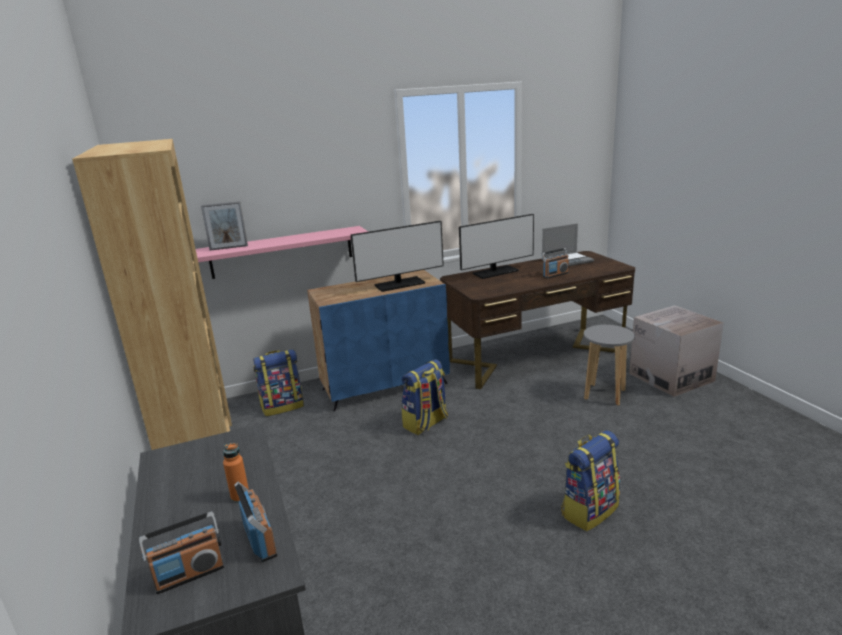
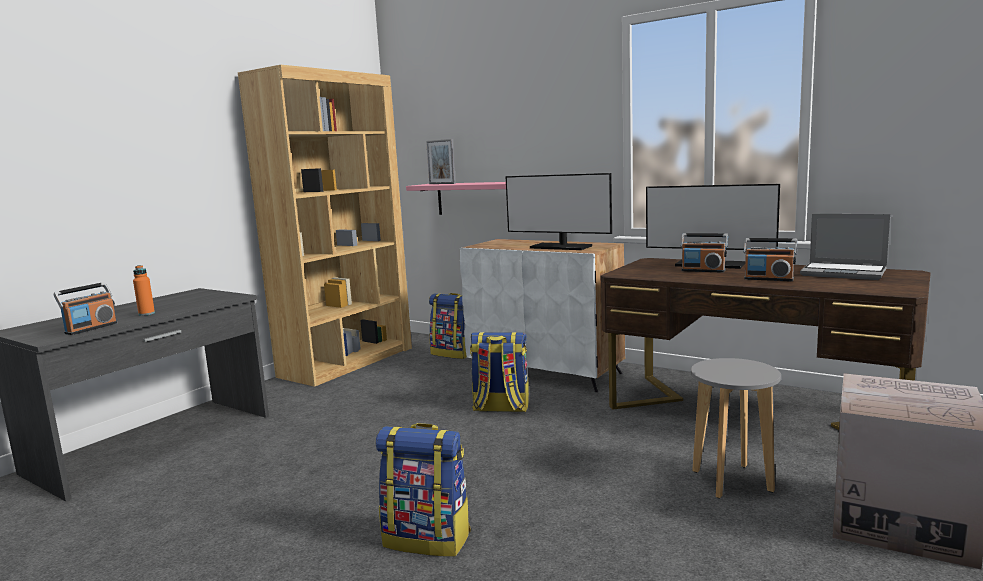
camera: 55 degrees right, 10 degrees down
(190, 574) = (53, 326): radio -> radio (703, 270)
(385, 386) = (545, 371): blue cabinet -> white cabinet

